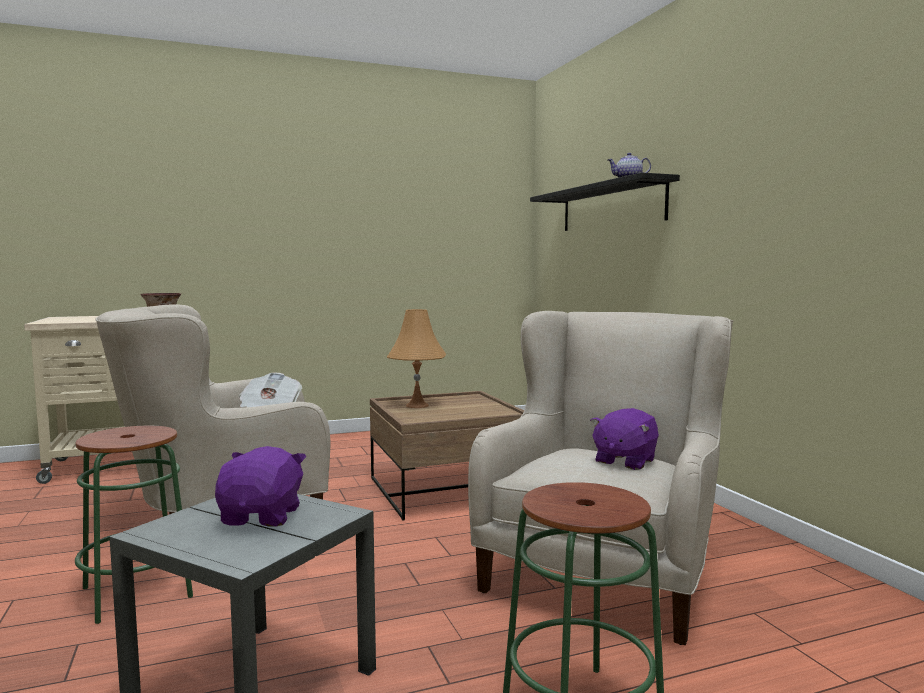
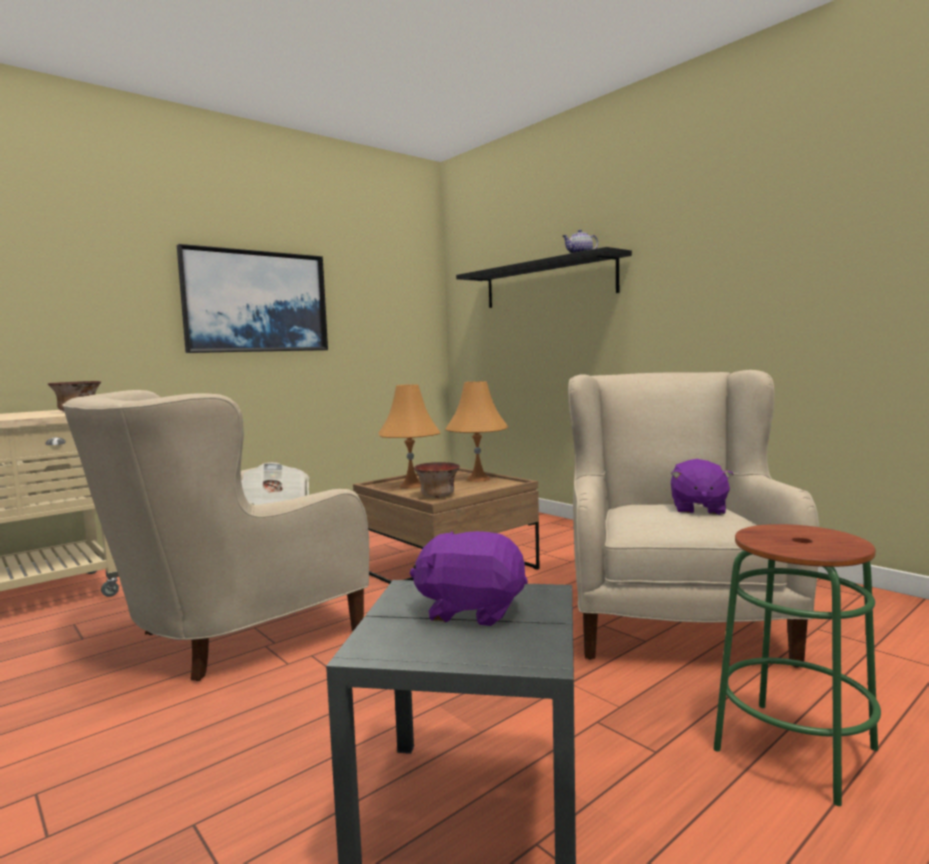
camera: 20 degrees left, 0 degrees up
(137, 592) = (209, 742): green stool -> none
(262, 516) = (471, 610): purple plush toy -> purple plush toy turned 60 degrees counterclockwise
(334, 225) = (256, 302): none -> picture
(422, 418) = (437, 496): none -> bowl
(485, 406) = (478, 479): none -> orange table lamp

